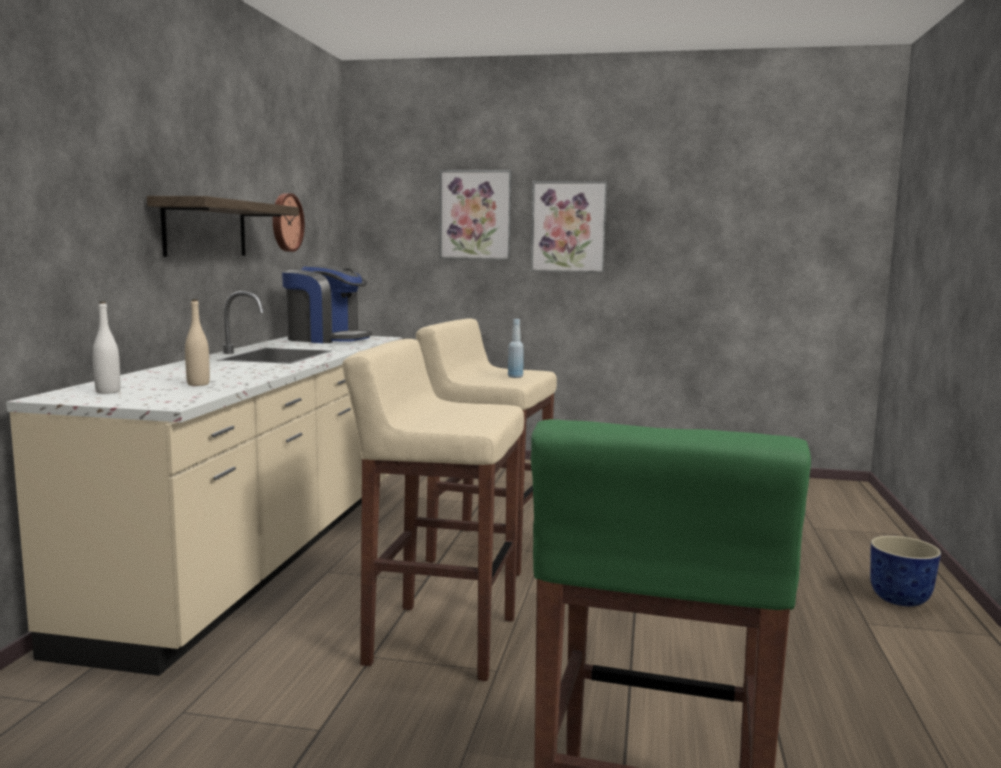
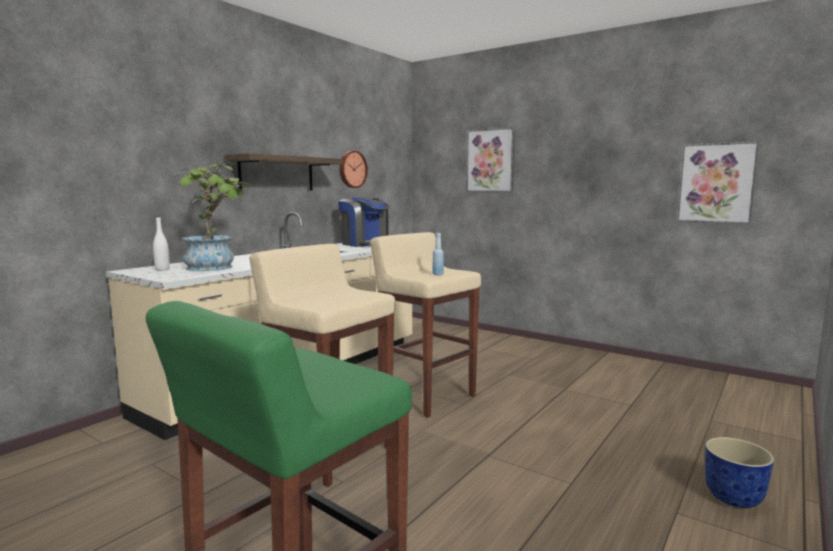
camera: 25 degrees right, 0 degrees up
(198, 384) = (216, 267): beige bottle -> potted plant
(568, 227) = (554, 167): picture -> picture (716, 183)

